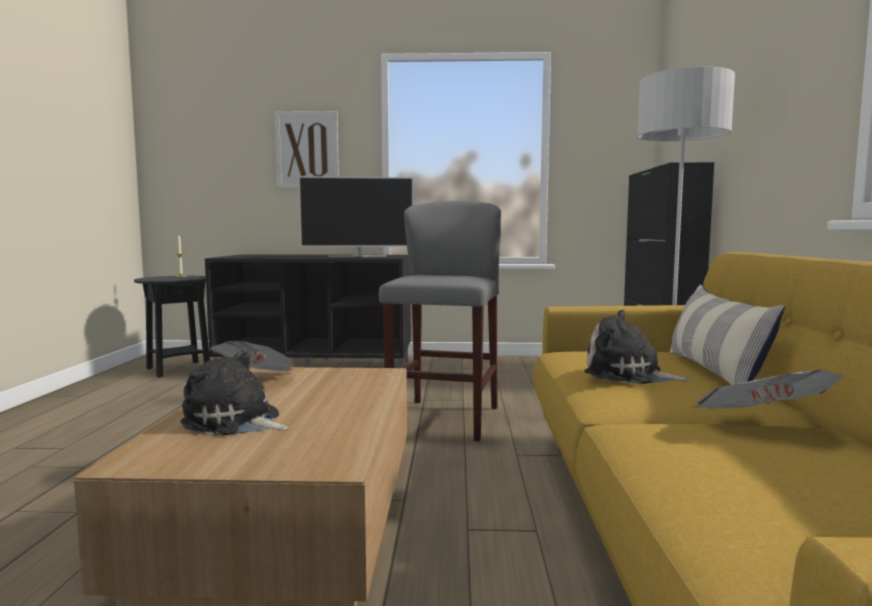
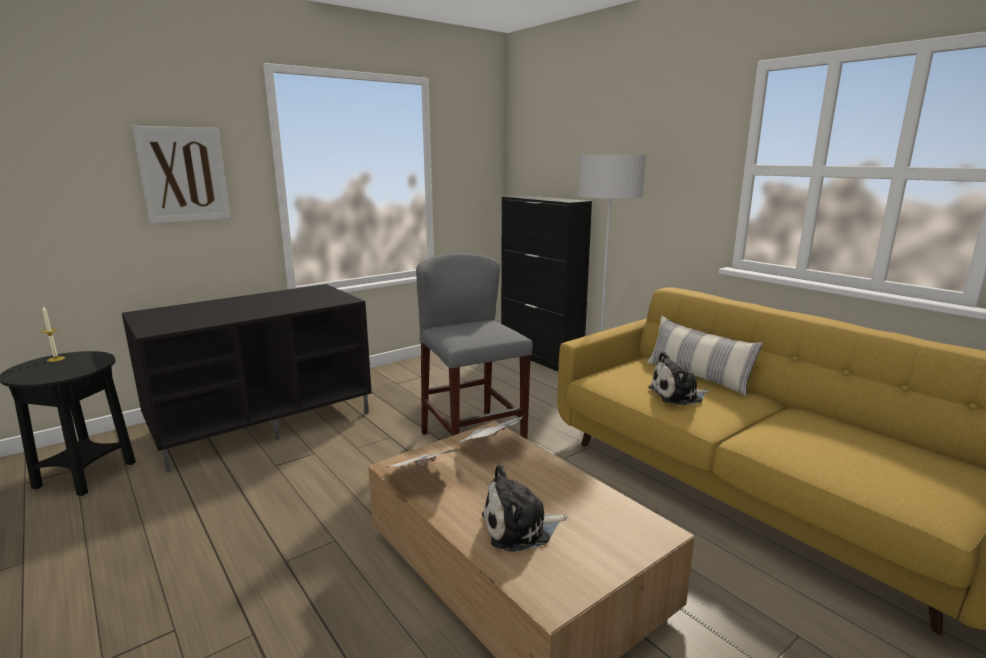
camera: 40 degrees left, 10 degrees up
(357, 256) = (299, 300): television -> none
(760, 426) = (786, 419): newspaper -> newspaper (490, 446)

